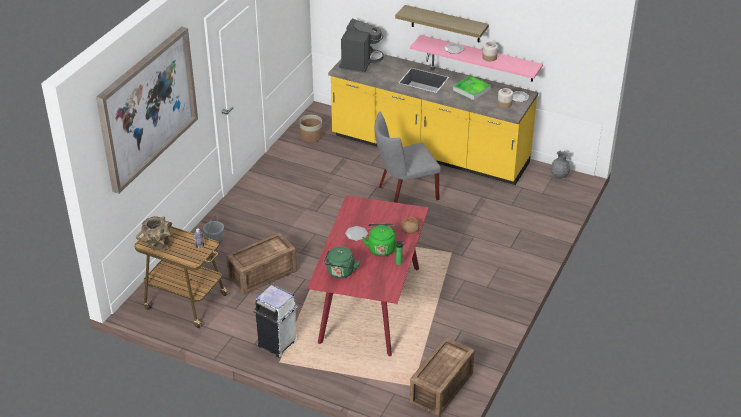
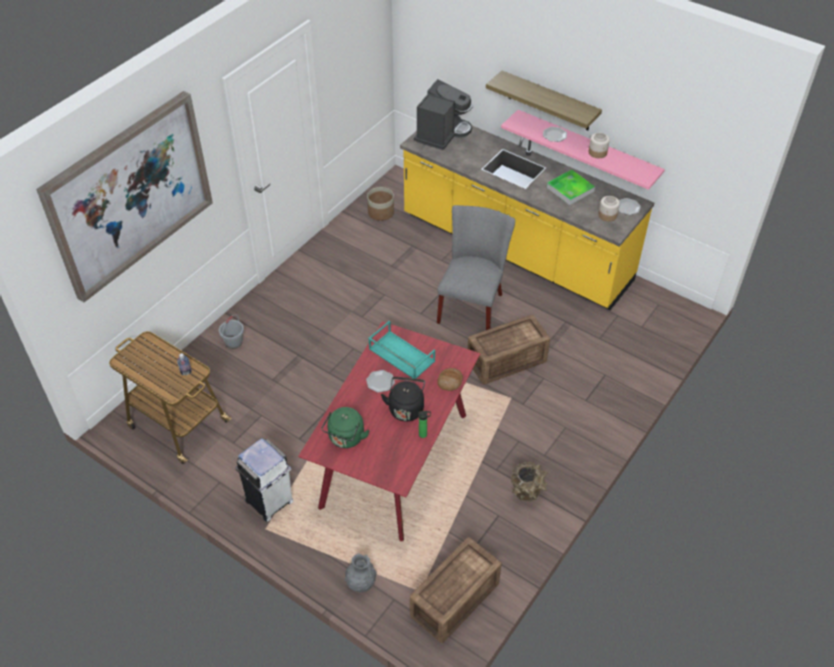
camera: 10 degrees right, 10 degrees up
(159, 247) = (138, 367): brown vase -> brown vase (526, 495)
(261, 274) = (276, 397): crate -> crate (505, 360)
(367, 215) = (400, 355): none -> turquoise tray
(381, 248) = (406, 408): green kettle -> black kettle
(404, 193) = (472, 305): grey chair -> grey chair turned 120 degrees clockwise
(559, 176) = (667, 304): grey vase -> grey vase (361, 583)

